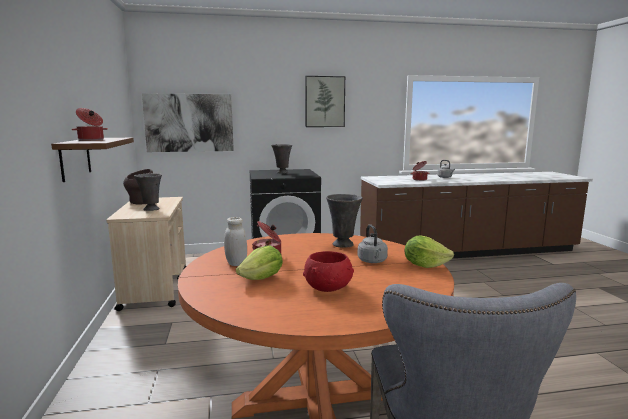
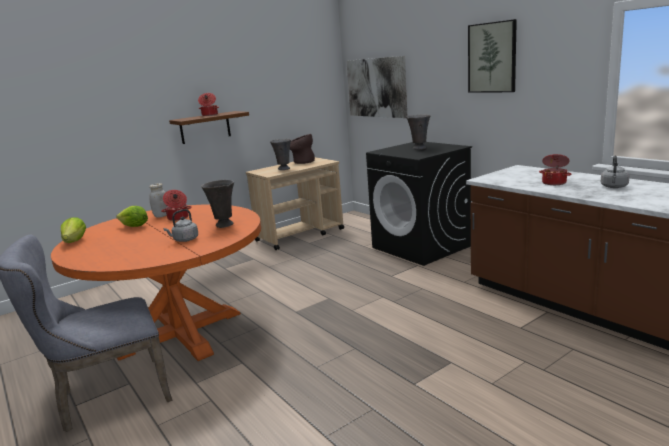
camera: 65 degrees right, 5 degrees up
(329, 287) = (123, 242): red bowl -> none
(424, 265) = (182, 254): lettuce -> lettuce (75, 241)

